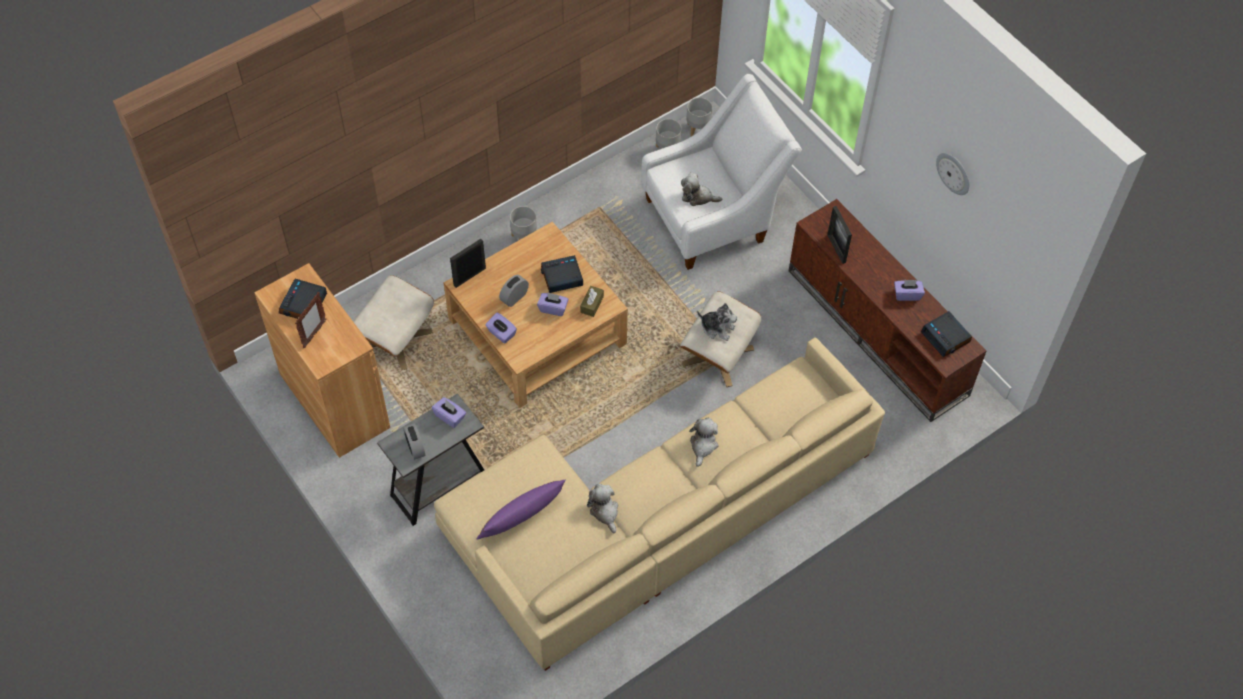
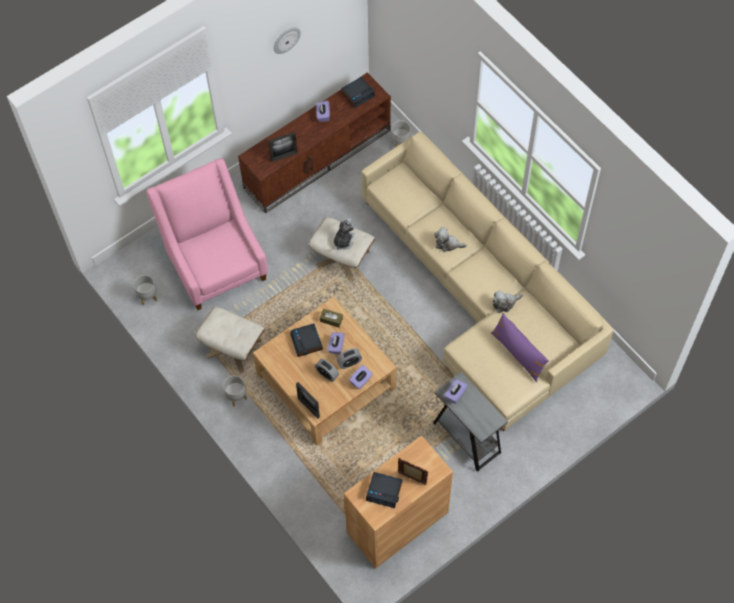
camera: 90 degrees left, 5 degrees up
(395, 339) = (338, 483): beige ottoman -> beige ottoman (233, 348)
(415, 448) = (483, 415): alarm clock -> alarm clock (349, 362)
(698, 129) = (126, 275): grey planter -> grey planter (400, 143)
(698, 197) = (229, 251): plush toy -> none
(713, 217) = (215, 263): white armchair -> pink armchair

